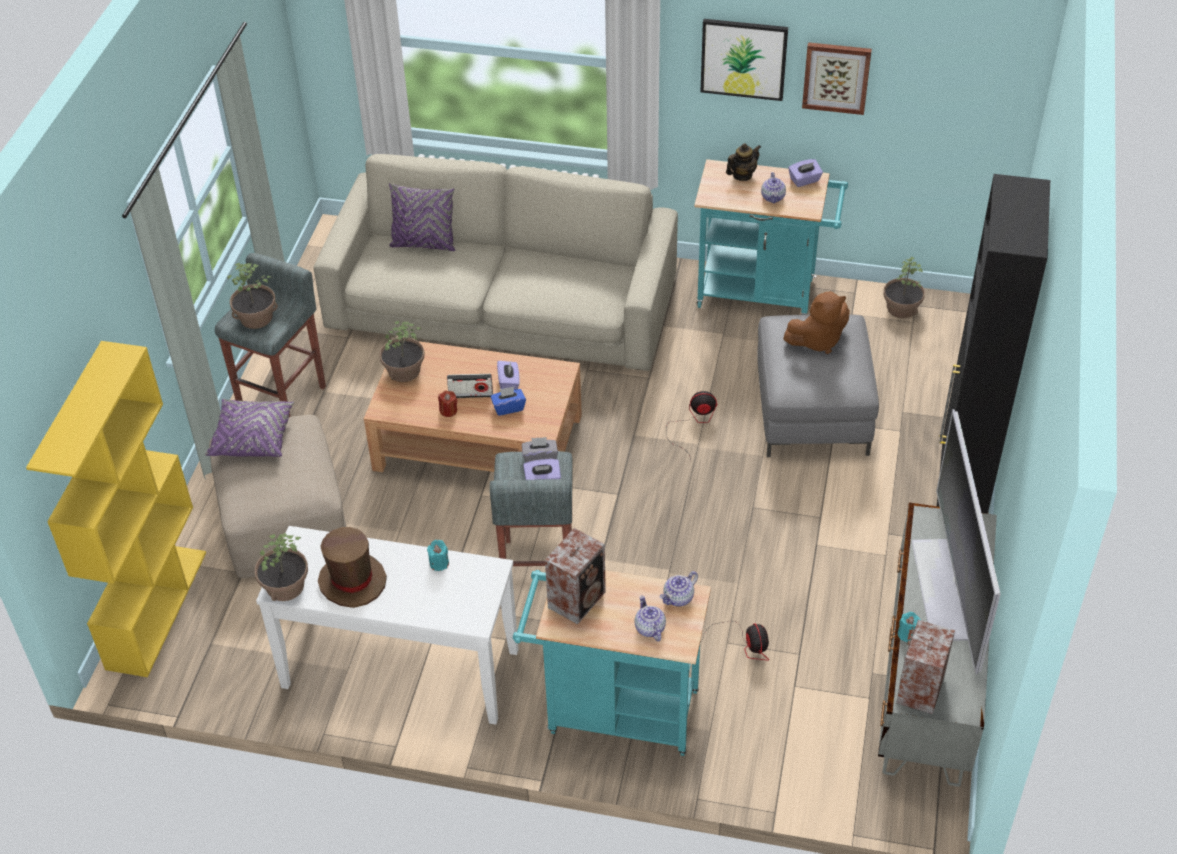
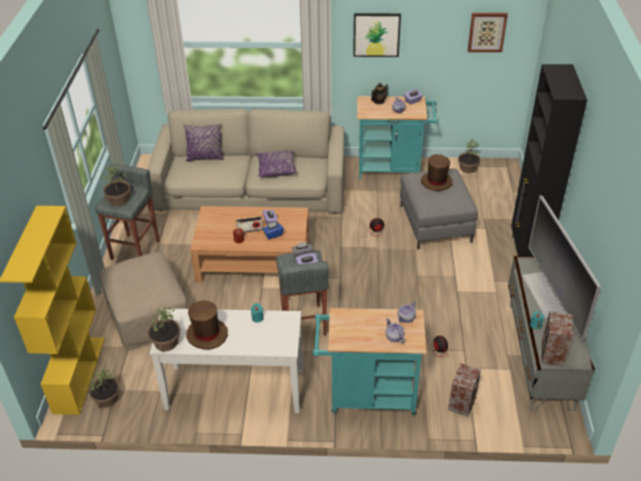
camera: 10 degrees left, 5 degrees down
(252, 437) = (126, 267): purple pillow -> purple pillow (276, 169)
(404, 371) = (208, 222): potted plant -> potted plant (107, 398)
(578, 599) = (347, 326): speaker -> speaker (462, 402)
(817, 340) = (436, 182): brown plush toy -> brown hat
(836, 77) = (427, 40): picture -> picture (487, 31)

